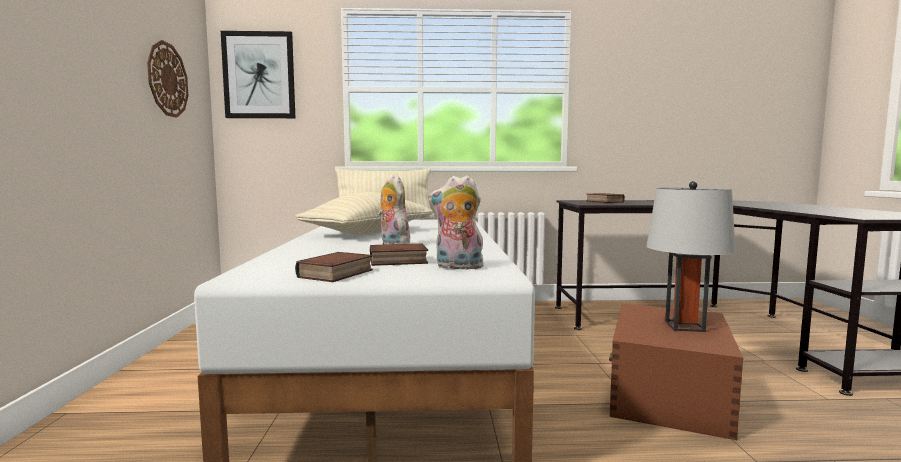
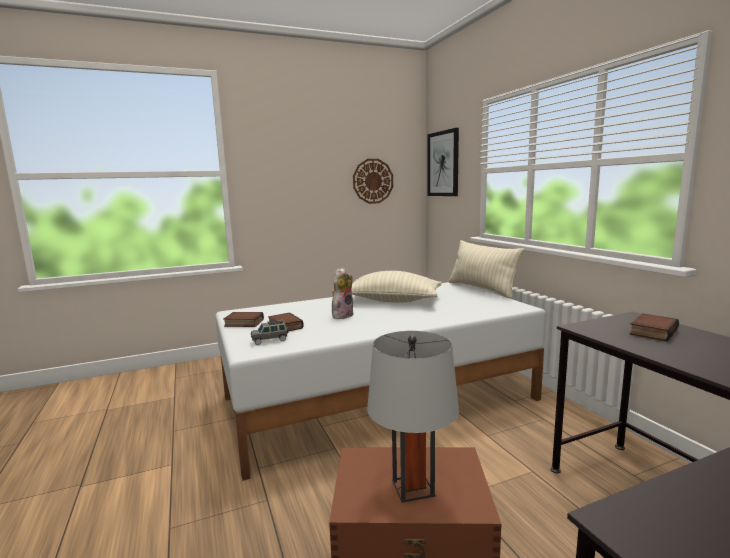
camera: 70 degrees right, 5 degrees up
(457, 267) = (270, 340): plush toy -> grey toy car

